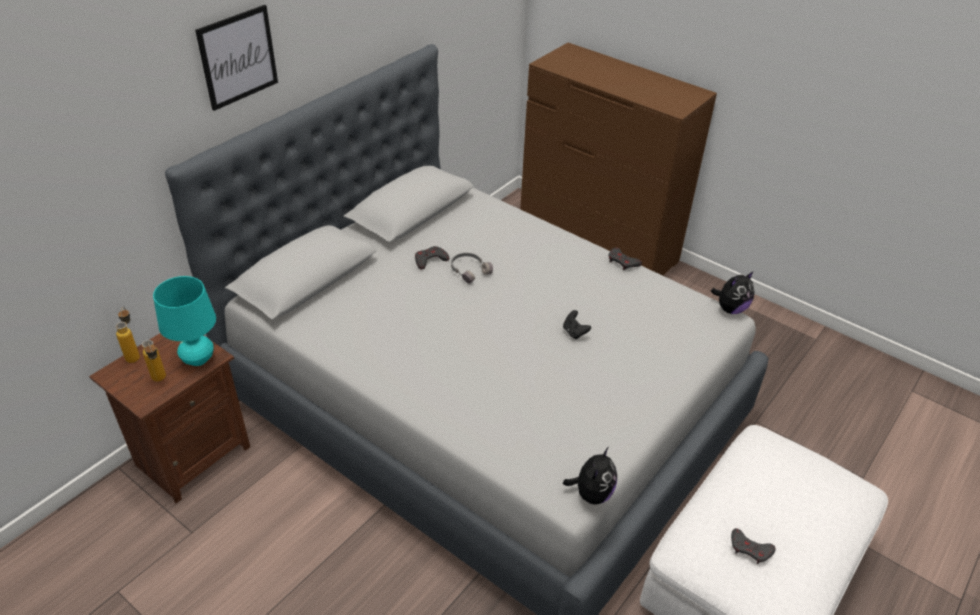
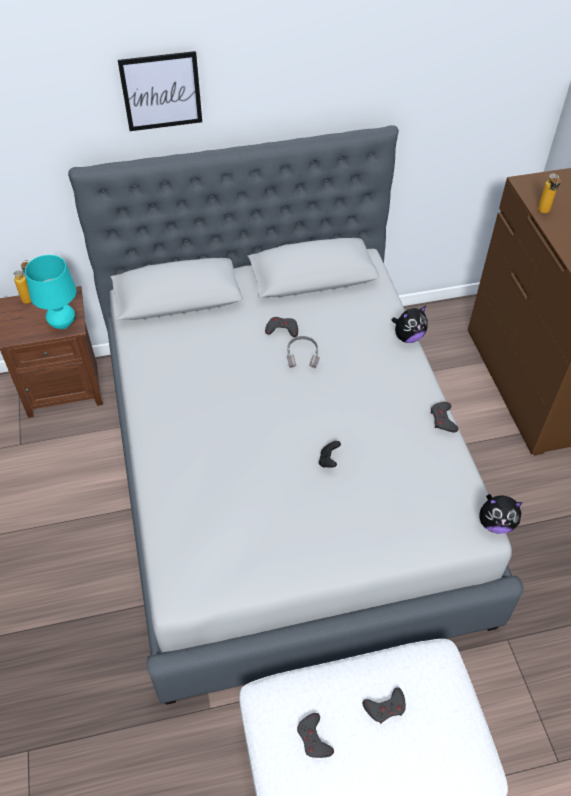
camera: 40 degrees right, 10 degrees up
(160, 381) = (28, 327): bottle -> bottle (544, 213)
(591, 494) = (197, 602): plush toy -> plush toy (408, 337)
(771, 491) = (385, 707): none -> grey game controller

